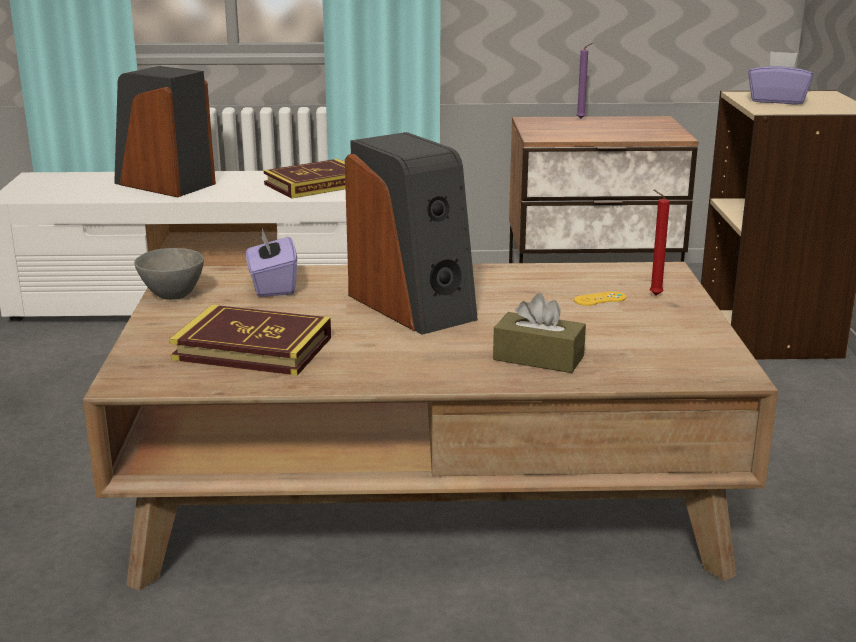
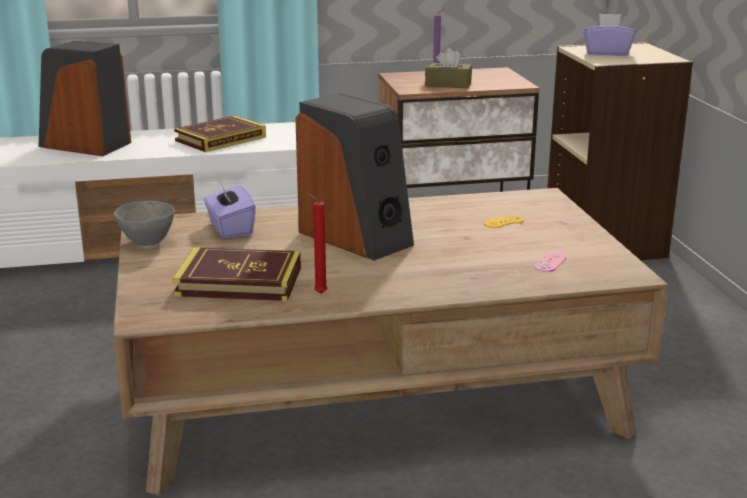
camera: 10 degrees left, 0 degrees up
(538, 358) = (476, 272): brown tissue box -> brown tissue box (448, 84)
(636, 352) = (550, 262): none -> pink game controller
(653, 295) = (544, 216): red candle -> red candle (318, 293)

